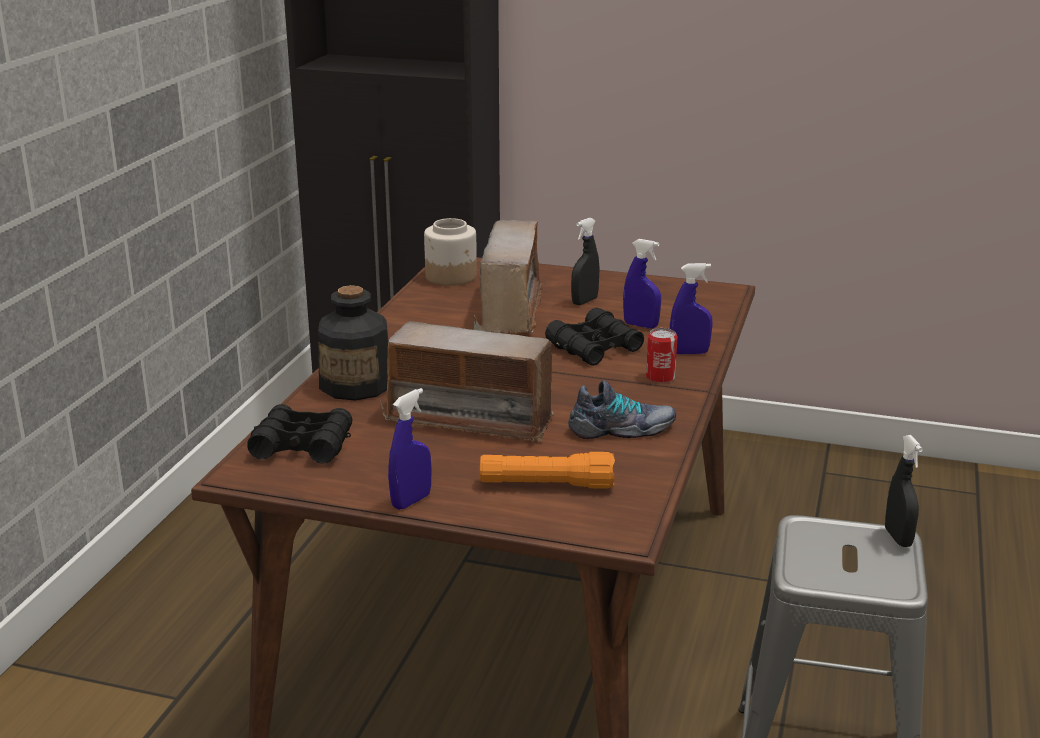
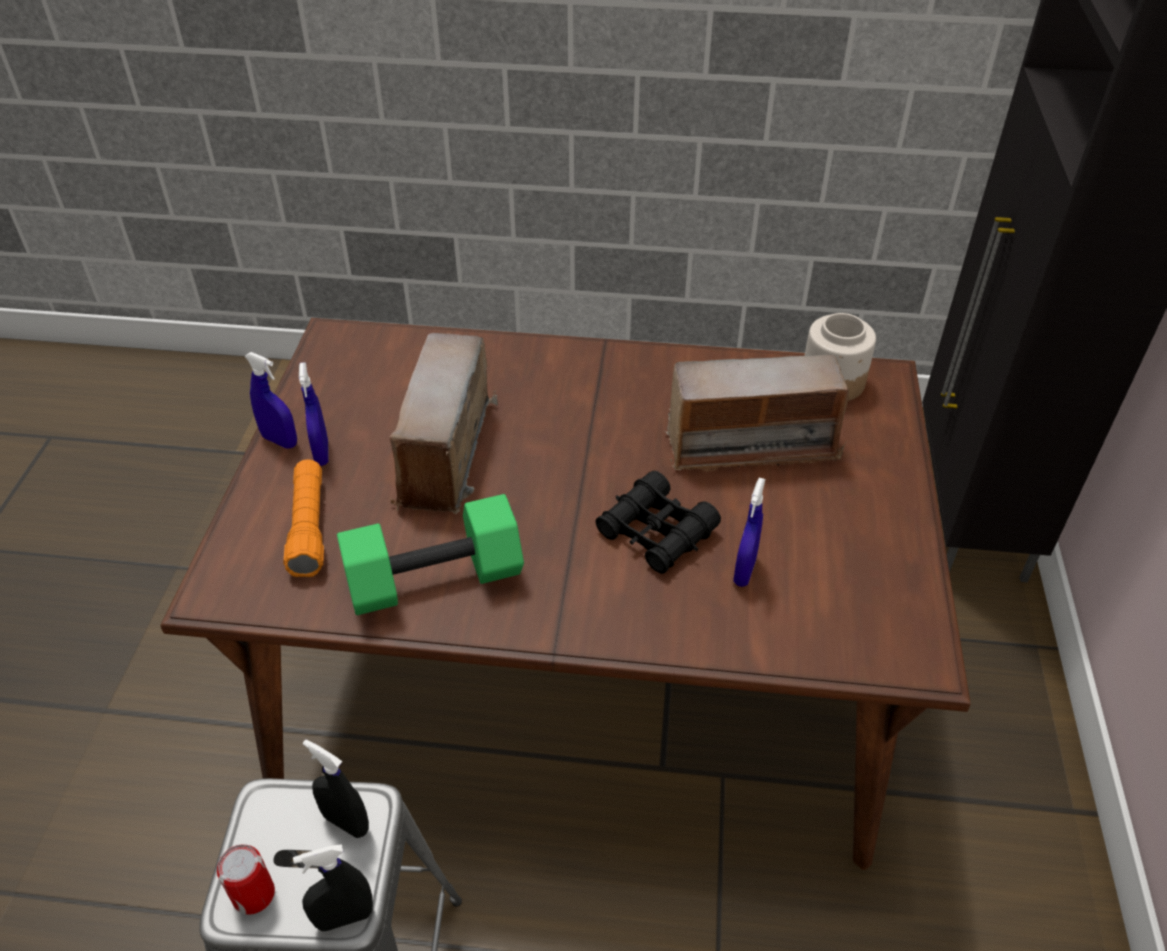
camera: 80 degrees right, 20 degrees up
(302, 446) = (382, 357): black binoculars -> none
(357, 385) = (513, 365): bottle -> none
(584, 301) = (805, 508): black spray bottle -> black spray bottle (346, 822)
(622, 430) = (436, 576): shoe -> green dumbbell
(660, 377) = (585, 601): can -> can (253, 894)
(689, 353) = (669, 627): blue spray bottle -> blue spray bottle (322, 453)

